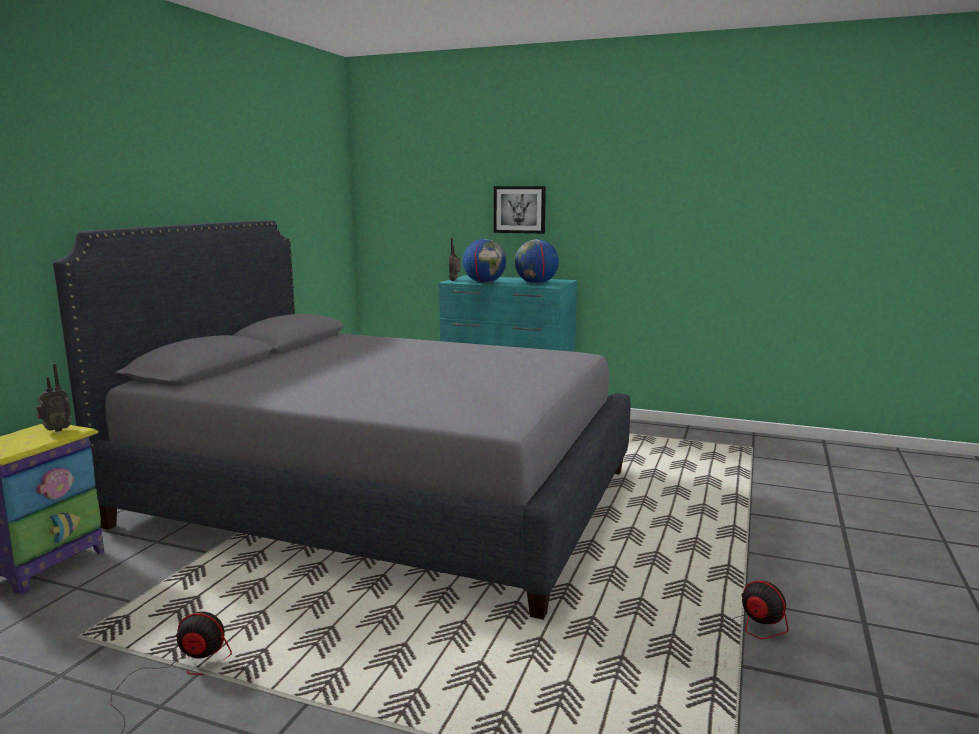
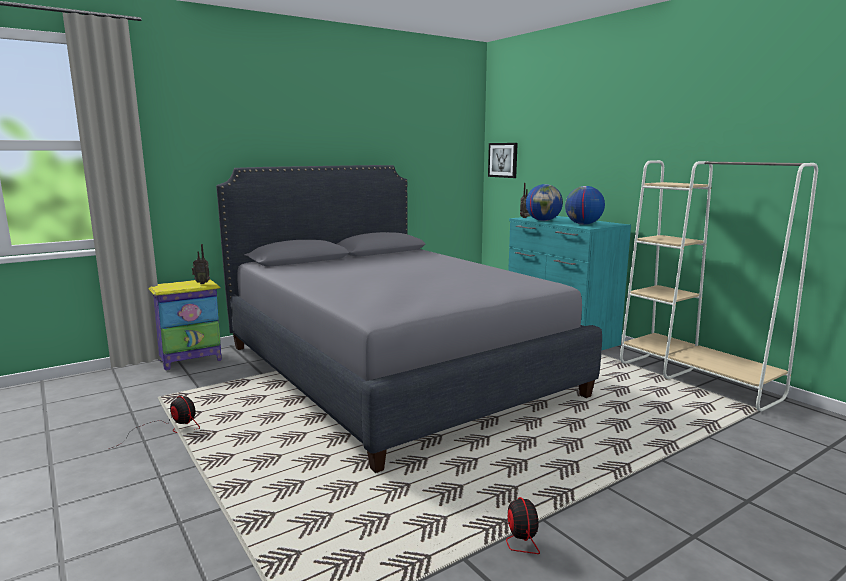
camera: 35 degrees right, 0 degrees up
(519, 209) = (592, 160): picture -> picture (503, 160)
(678, 434) = (697, 381): none -> beige clothes rack

